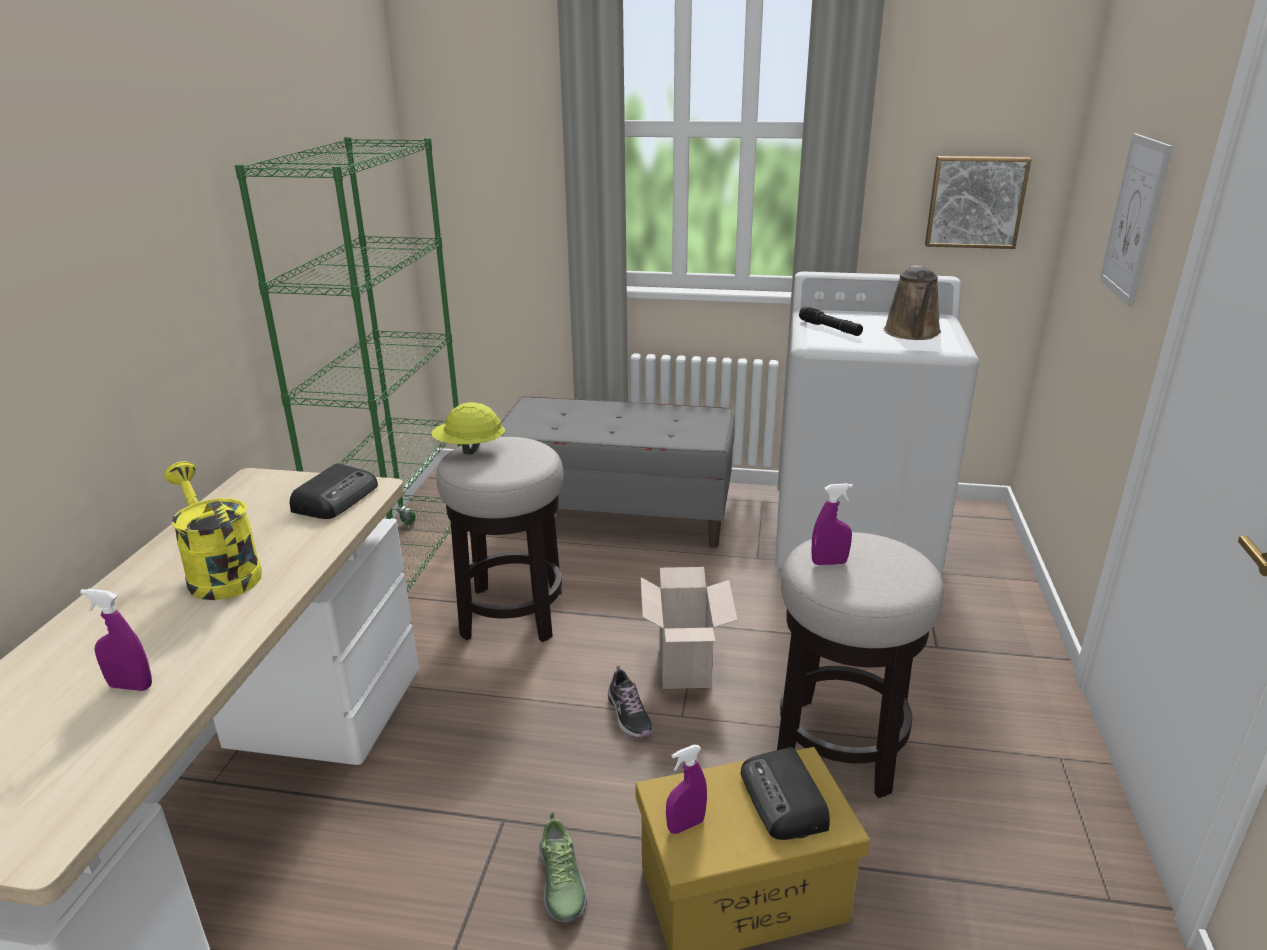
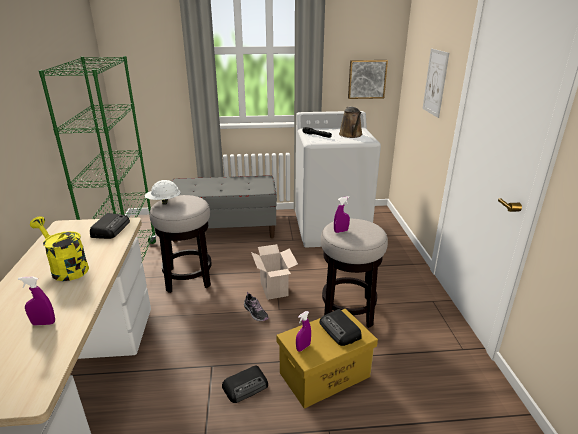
camera: 15 degrees left, 0 degrees up
(470, 449) = (163, 202): yellow hard hat -> white hard hat
(561, 883) = (246, 386): shoe -> radio

